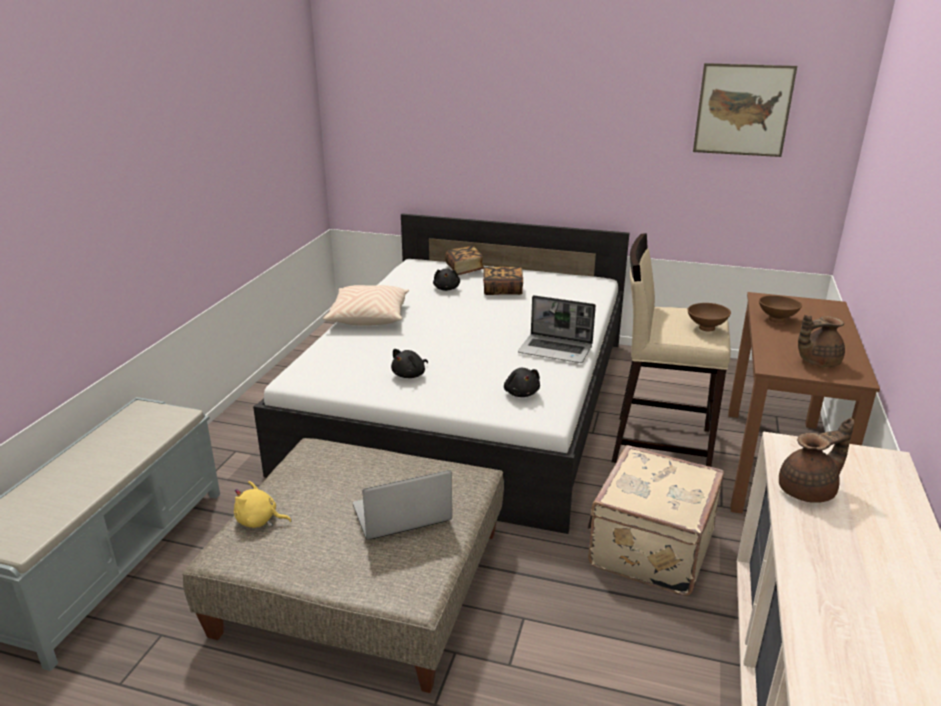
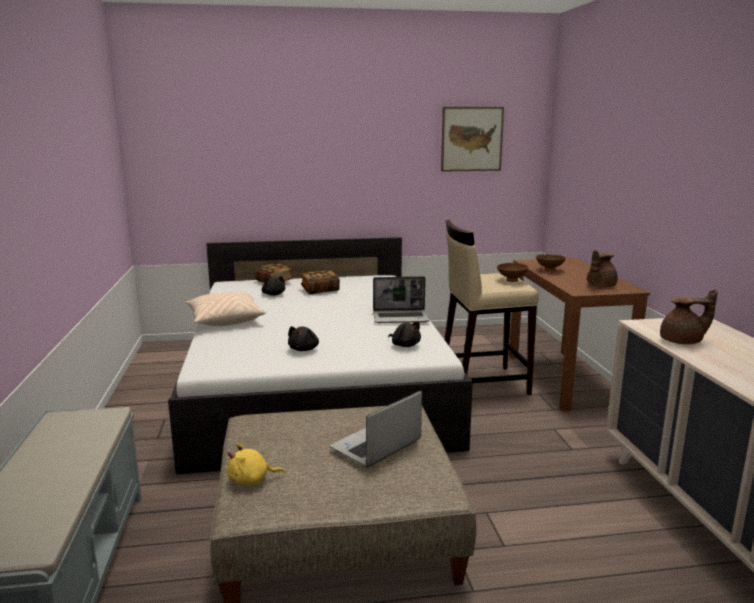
camera: 25 degrees left, 10 degrees down
(648, 548) = (531, 445): beige suitcase -> none
(809, 491) = (683, 341): brown teapot -> brown teapot turned 45 degrees clockwise

